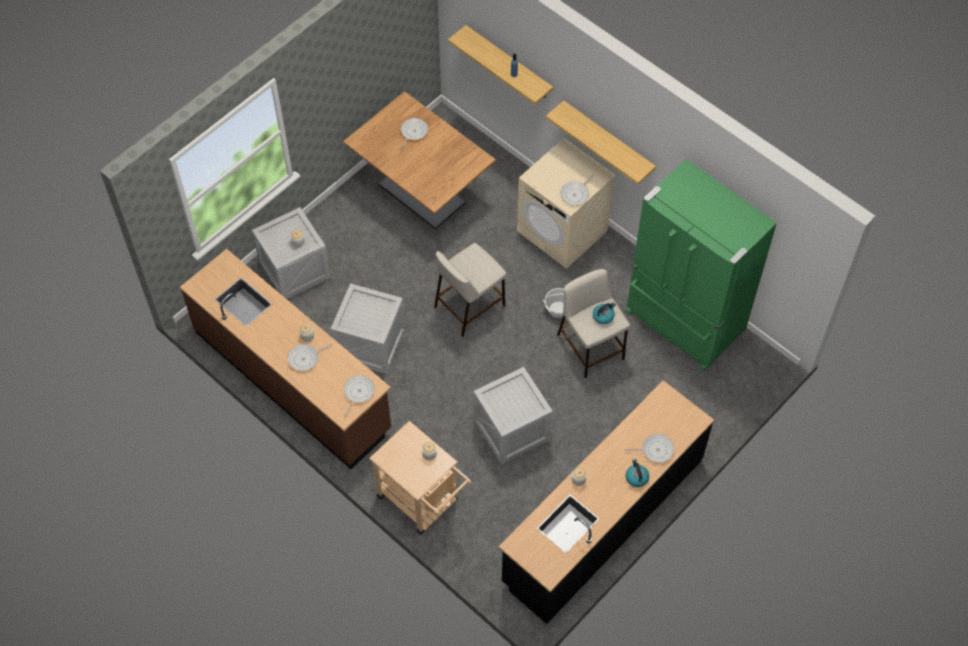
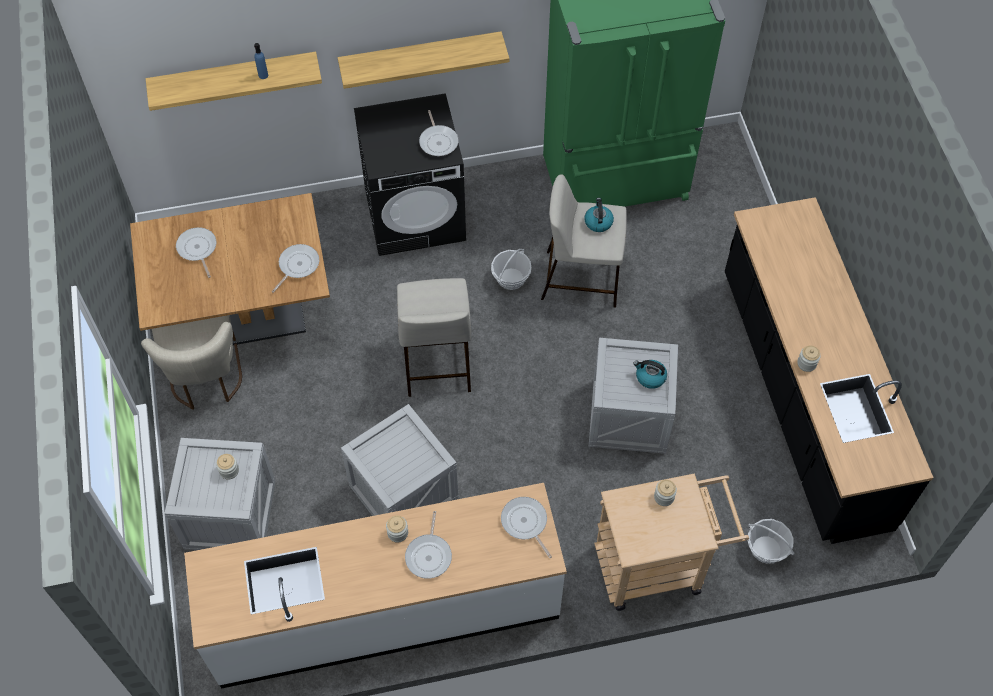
camera: 55 degrees left, 0 degrees up
(293, 380) = (385, 611): brown counter -> white counter
(366, 203) = (206, 380): none -> beige chair
(477, 556) = (766, 549): none -> basket
(562, 231) = (415, 215): beige washing machine -> black washing machine
(636, 477) = (840, 308): kettle -> kettle (650, 377)
(655, 449) = (817, 270): frying pan -> frying pan (297, 266)

